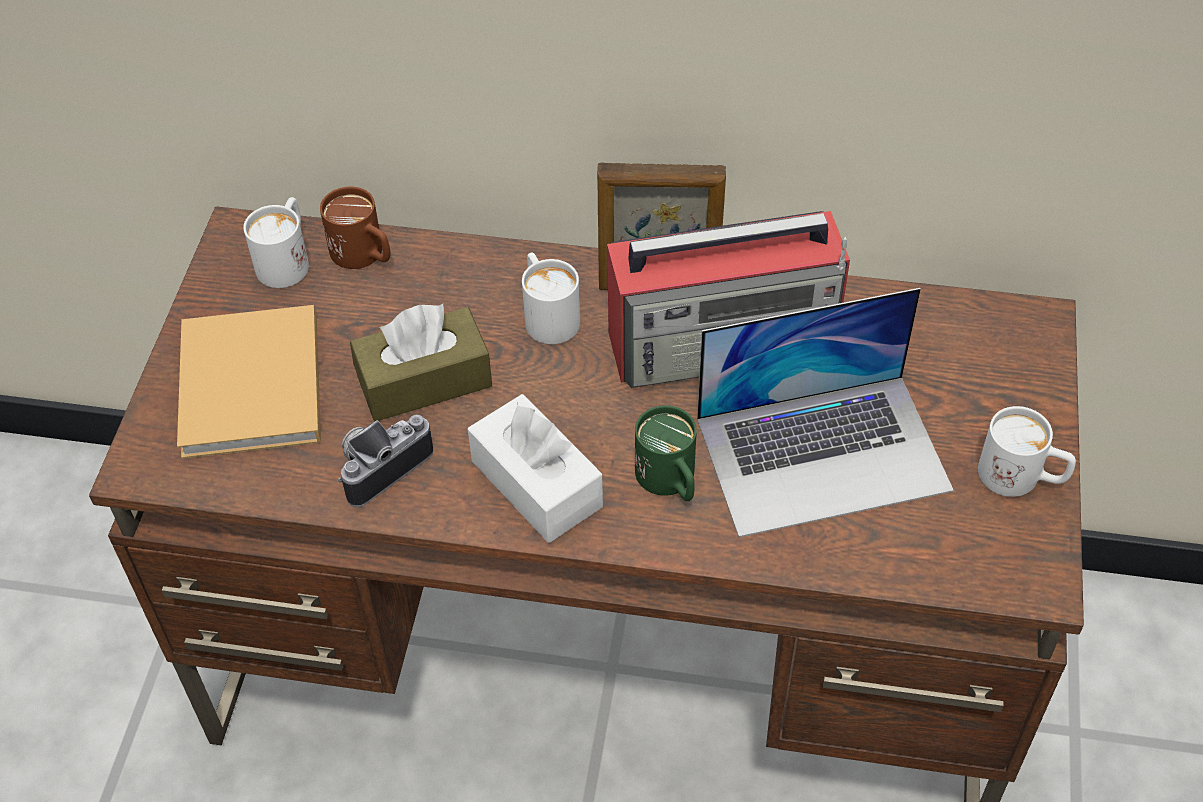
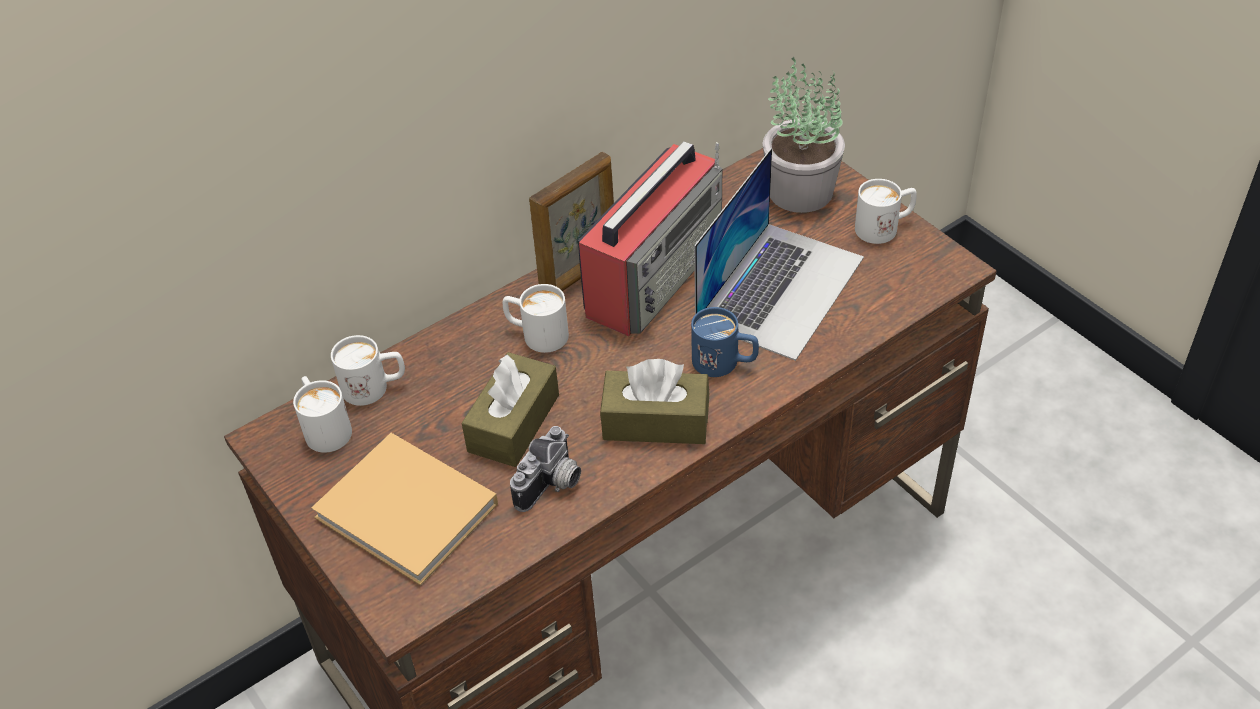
camera: 45 degrees left, 5 degrees down
(364, 256) = (375, 387): brown mug -> white mug
(380, 465) = (552, 485): camera -> camera turned 150 degrees counterclockwise
(536, 484) = (655, 421): white tissue box -> brown tissue box
(670, 482) = (725, 363): green mug -> blue mug
(983, 367) = (799, 191): none -> potted plant

